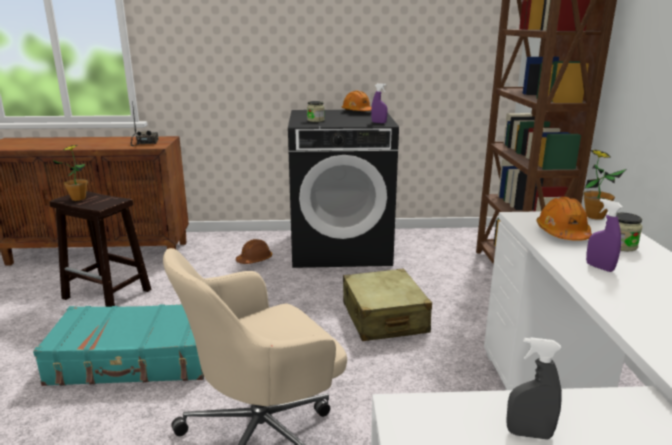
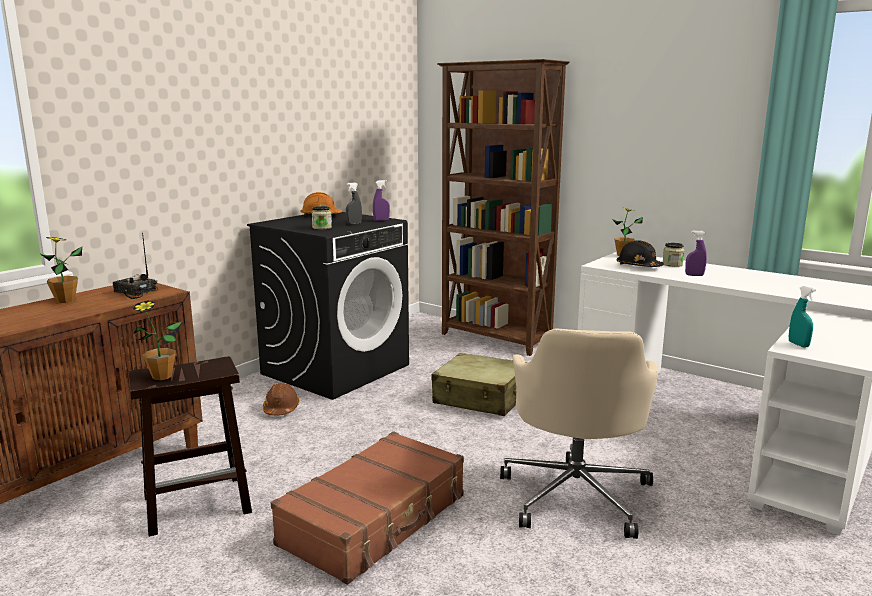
camera: 50 degrees left, 5 degrees down
(111, 139) = (65, 300): none -> potted plant
(135, 359) = (375, 520): turquoise suitcase -> brown suitcase
(437, 415) = (798, 344): none -> turquoise spray bottle
(529, 434) = (826, 336): grey spray bottle -> grey spray bottle (354, 223)
(562, 233) = (638, 266): orange hard hat -> black hard hat

